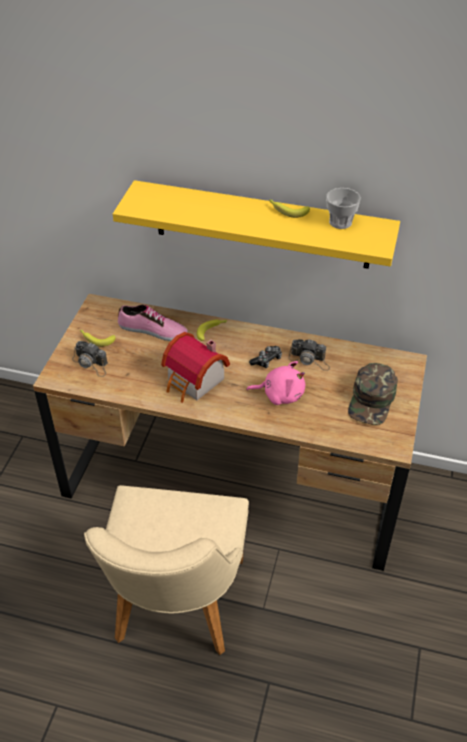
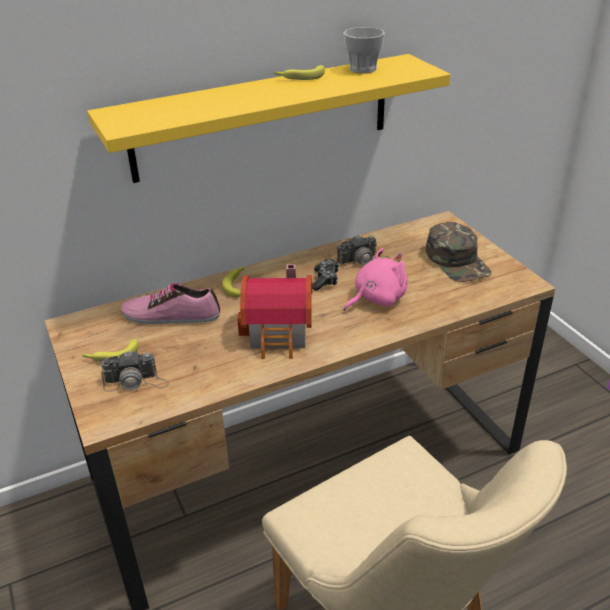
camera: 40 degrees left, 10 degrees down
(152, 330) = (171, 315): shoe -> shoe turned 150 degrees counterclockwise

